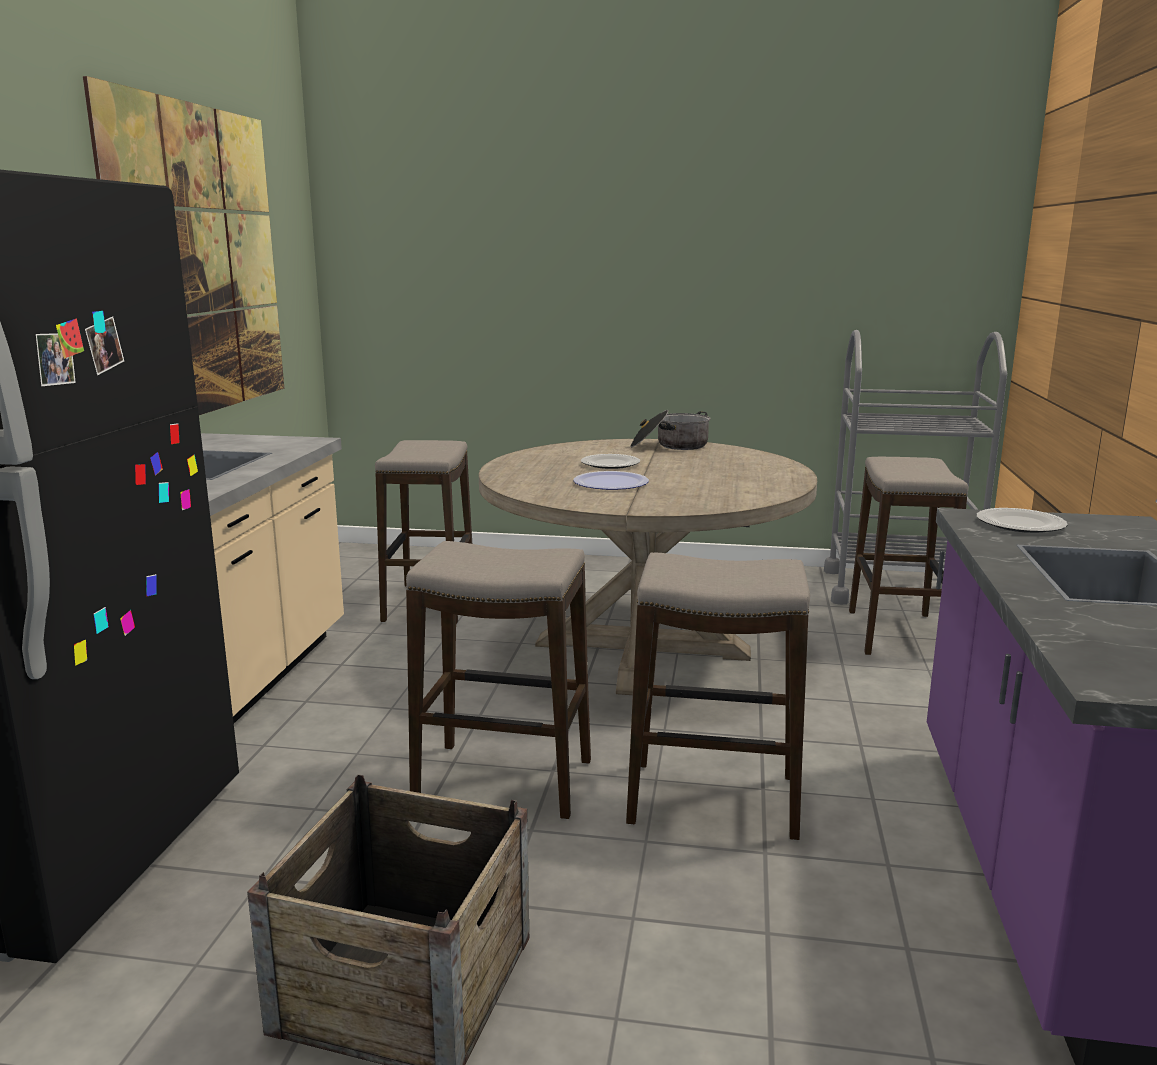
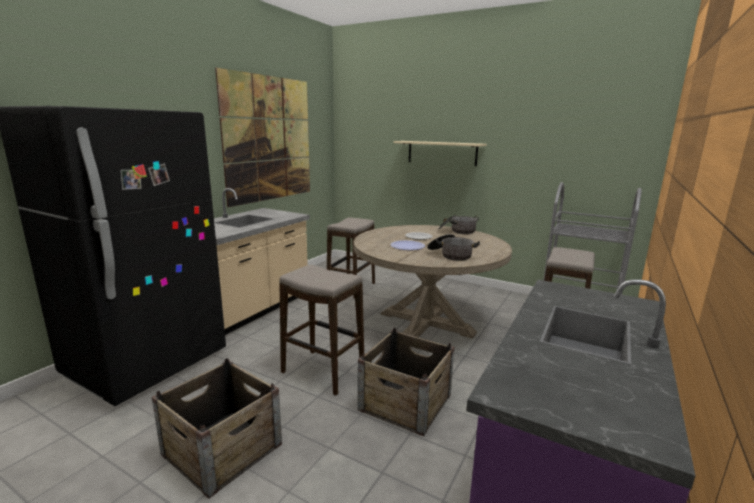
camera: 20 degrees right, 0 degrees up
(589, 283) = (442, 153): none -> beige shelf
(713, 801) = (405, 402): stool -> crate
(714, 490) = (450, 255): none -> cooking pot
(1021, 524) = (572, 295): plate -> none

